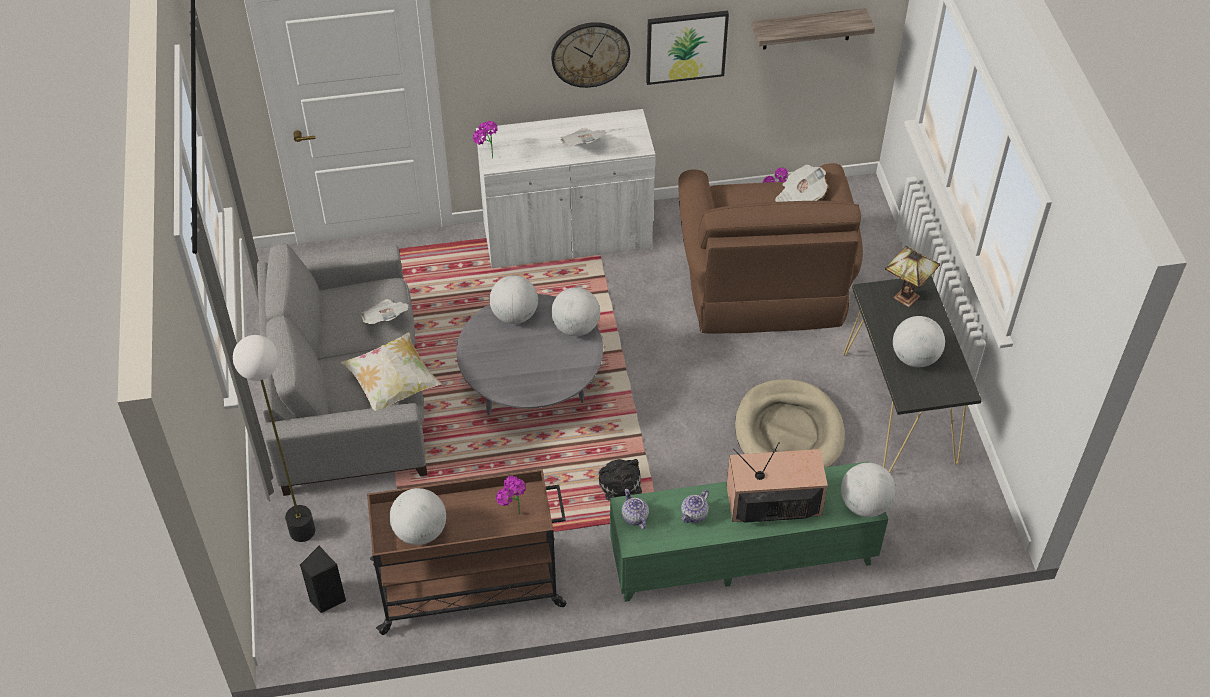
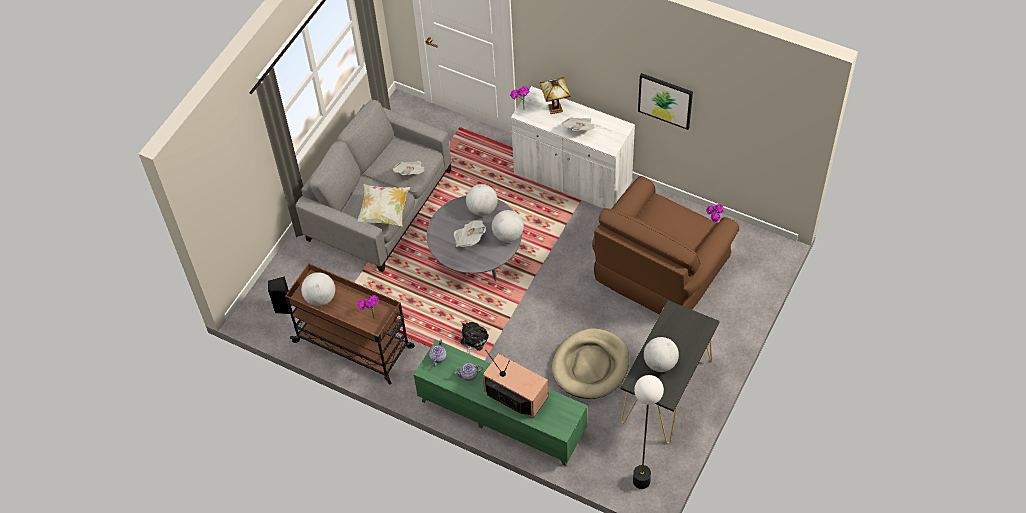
camera: 40 degrees right, 5 degrees up
(302, 530) = (300, 264): floor lamp -> floor lamp (641, 480)
(590, 54) = (604, 76): wall clock -> none
(799, 198) = (696, 230): newspaper -> newspaper (469, 238)
(807, 29) = (746, 127): shelf -> none
(864, 504) = (561, 426): globe -> none
(904, 297) = (690, 325): table lamp -> table lamp (554, 107)

